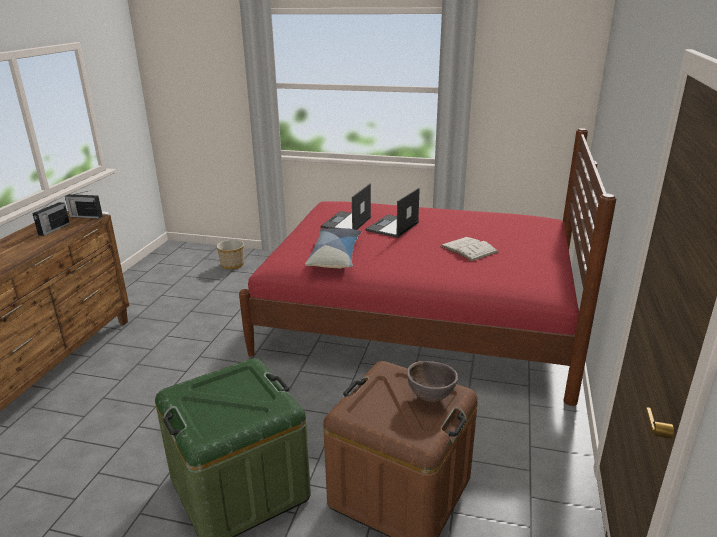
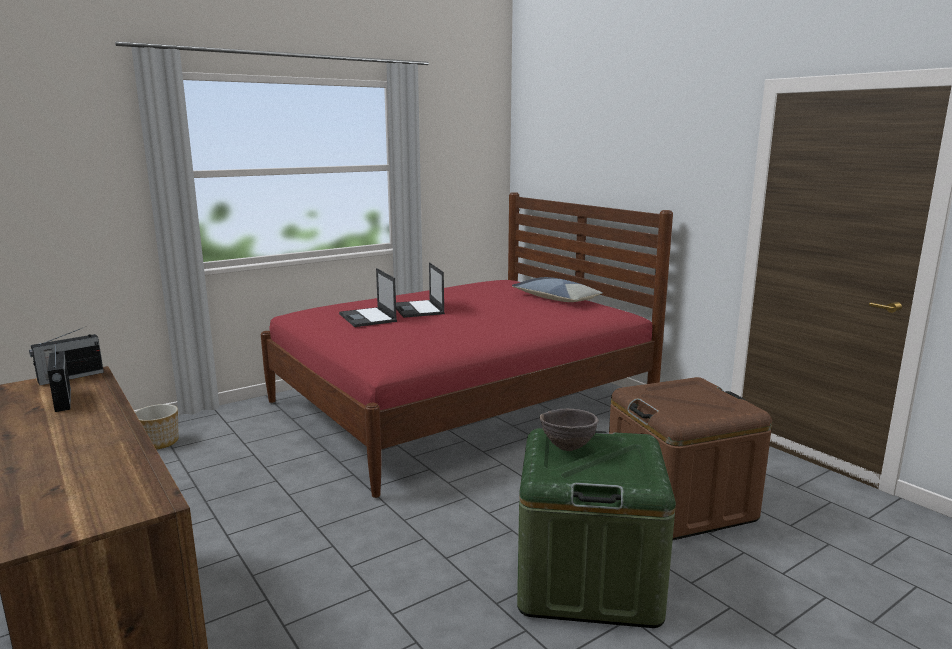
camera: 50 degrees left, 10 degrees down
(335, 256) = (430, 339): pillow -> pillow (555, 299)
(430, 397) = (692, 391): brown bowl -> brown bowl (568, 448)
(468, 249) = (515, 305): white book -> none

